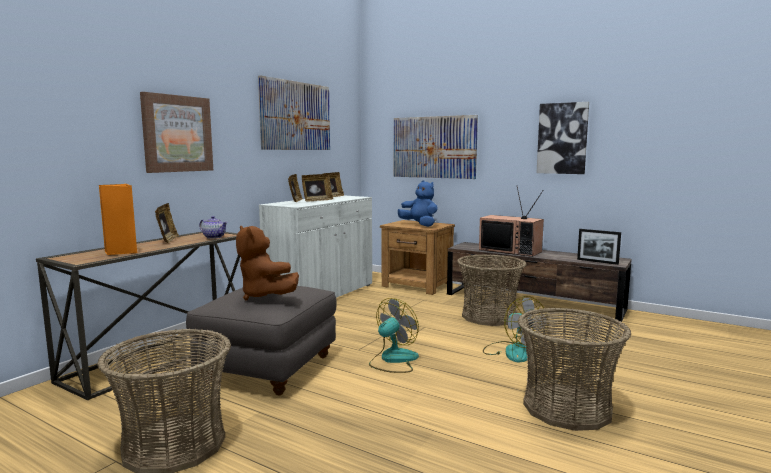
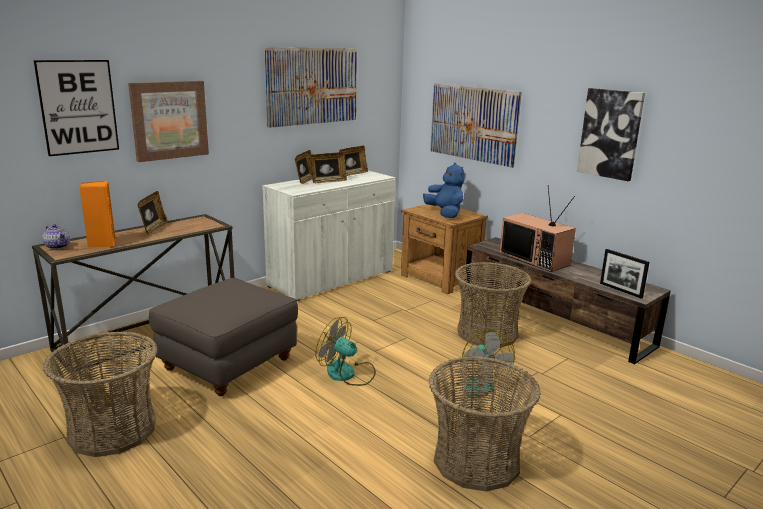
camera: 15 degrees right, 10 degrees up
(90, 110) = (78, 107): none -> picture
(214, 237) = (197, 227): teapot -> teapot (57, 246)
(265, 296) = (218, 301): brown plush toy -> none
(393, 360) = (347, 374): fan -> fan turned 120 degrees counterclockwise

